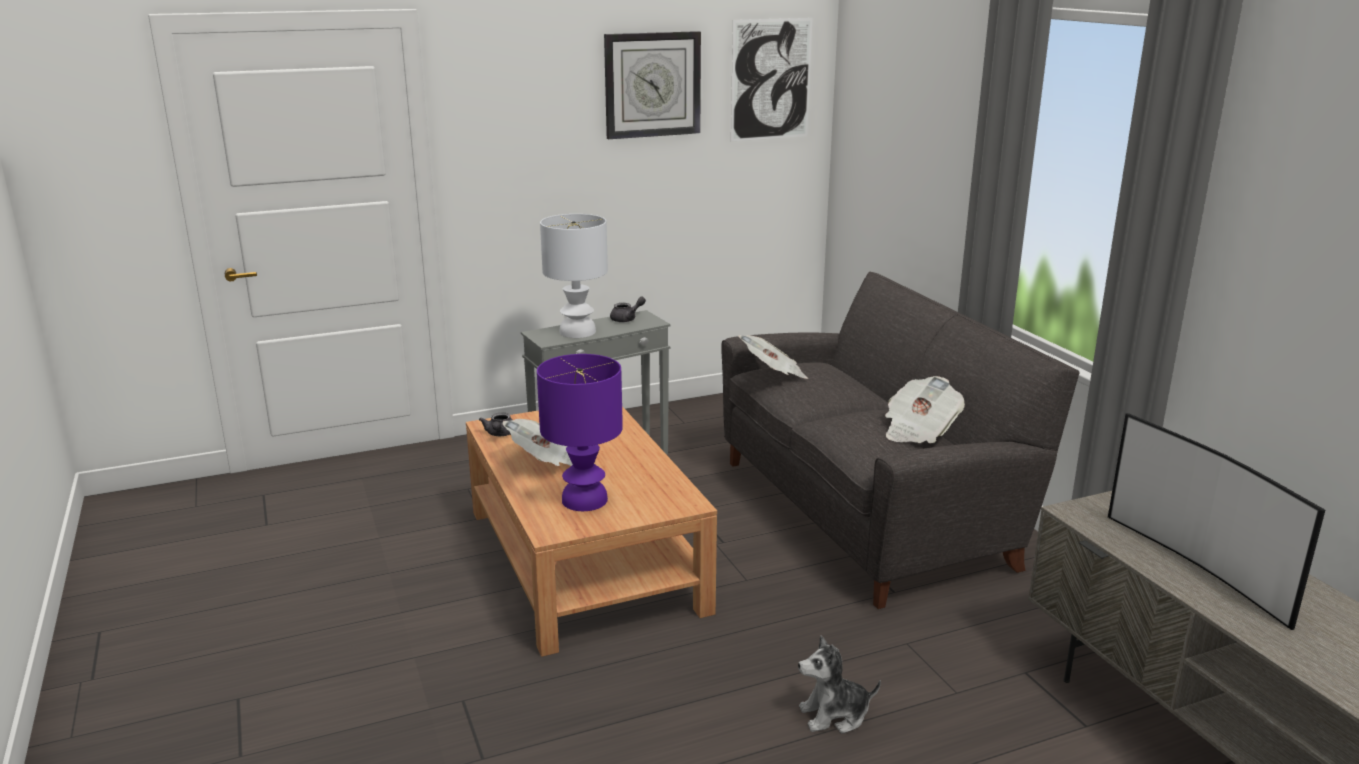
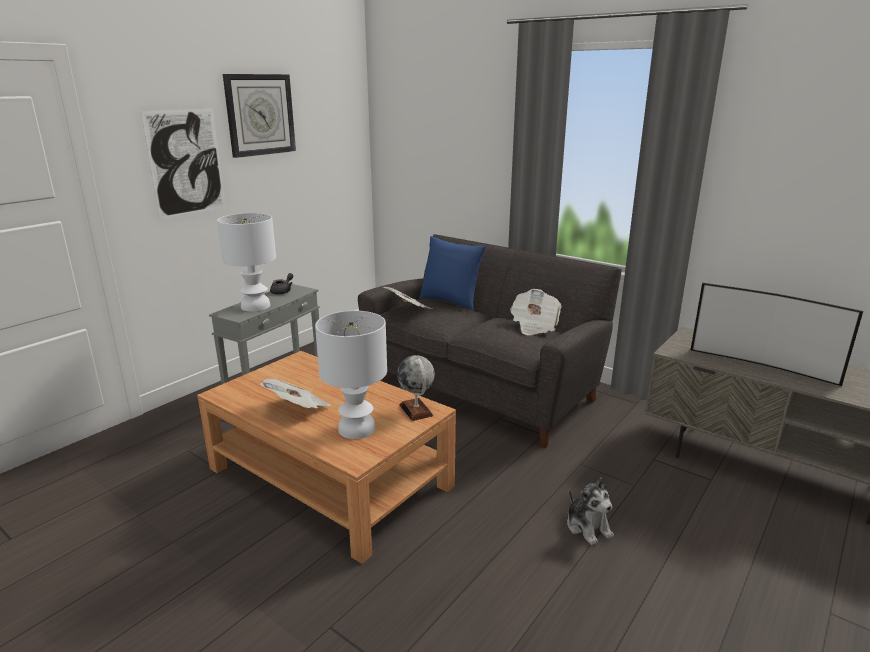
camera: 30 degrees left, 0 degrees up
(500, 434) = (237, 397): grey teapot -> none
(583, 500) = (356, 429): purple table lamp -> white table lamp
(669, 498) = (416, 410): none -> globe
(771, 80) = (333, 111): picture -> picture (186, 163)
(834, 715) = (588, 527): plush toy -> plush toy turned 75 degrees counterclockwise
(848, 374) = (450, 302): none -> blue pillow

